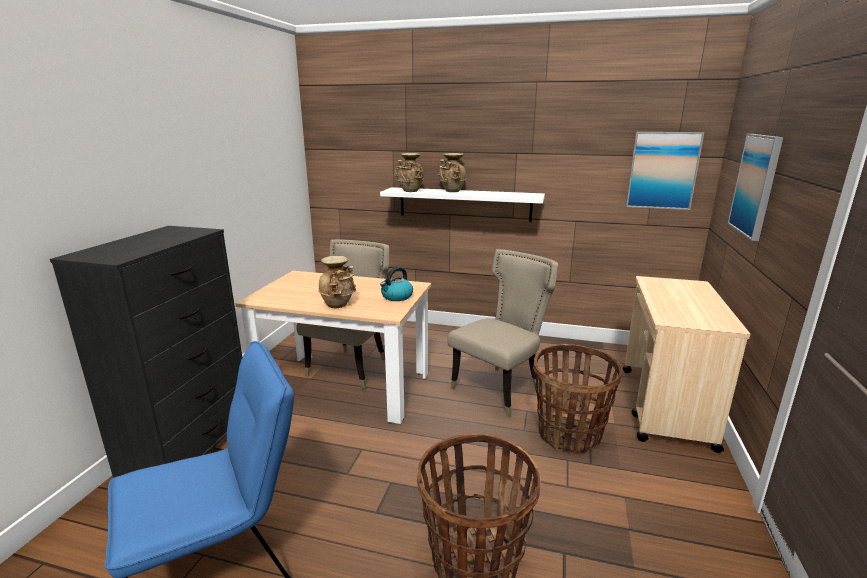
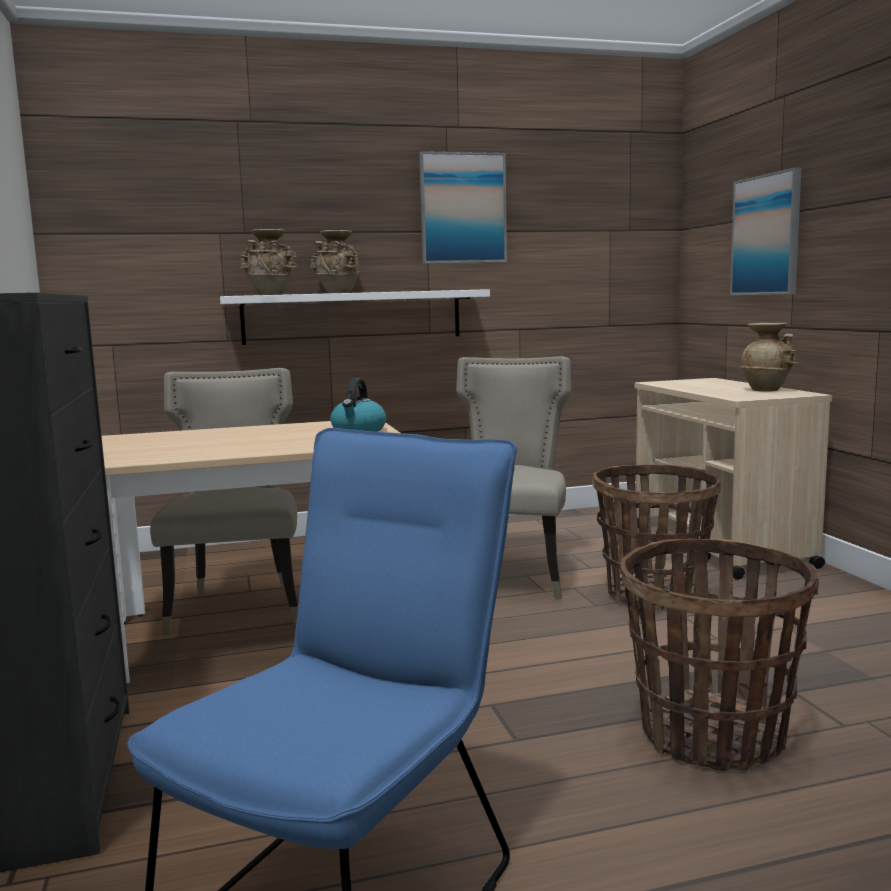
camera: 30 degrees left, 10 degrees down
(339, 305) = (281, 446): beige vase -> beige vase (766, 389)
(662, 170) = (619, 249): picture -> picture (463, 208)

